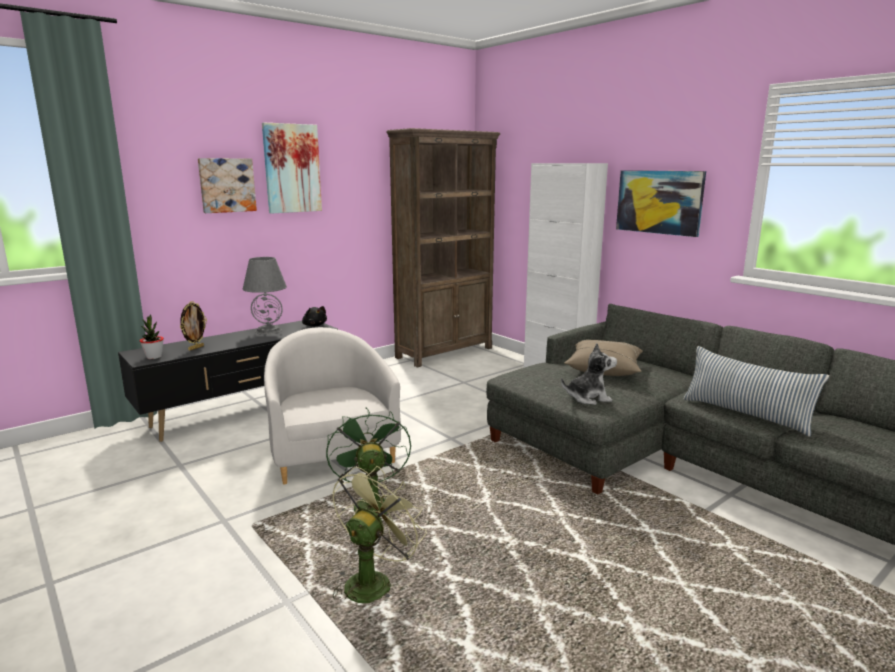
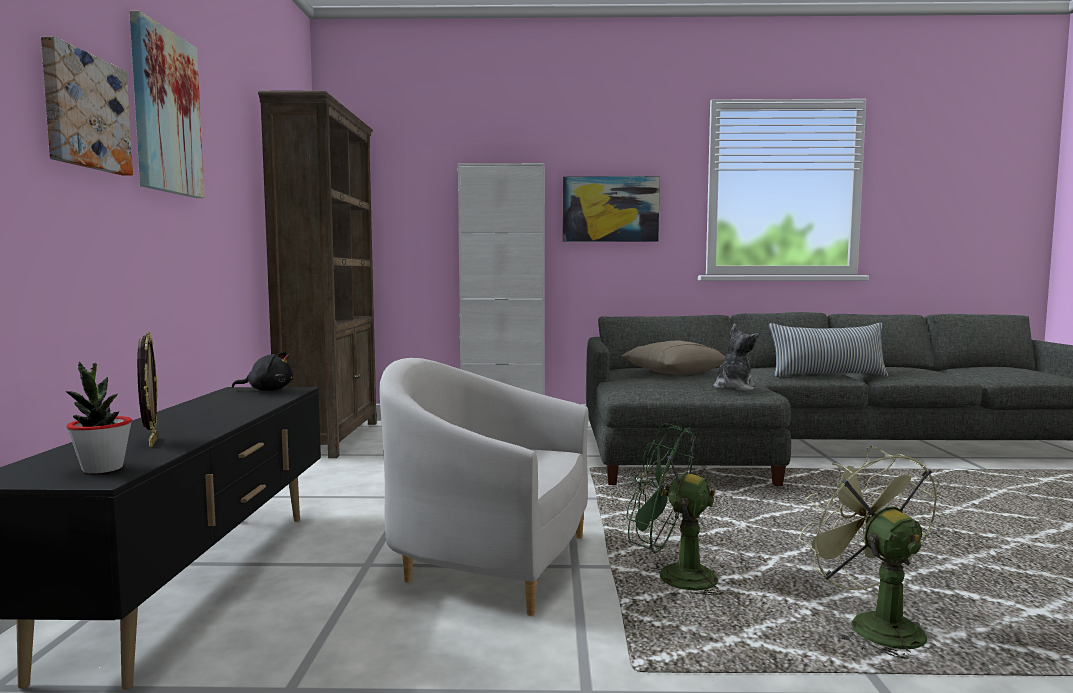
camera: 50 degrees left, 10 degrees down
(268, 331) = (209, 406): grey table lamp -> none

